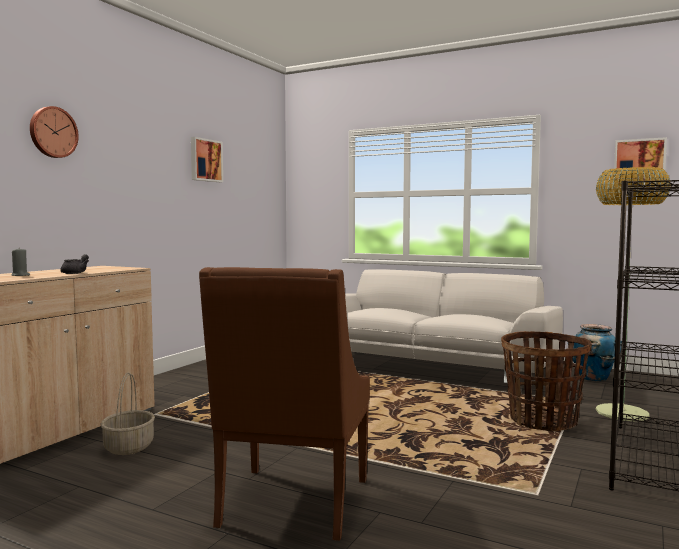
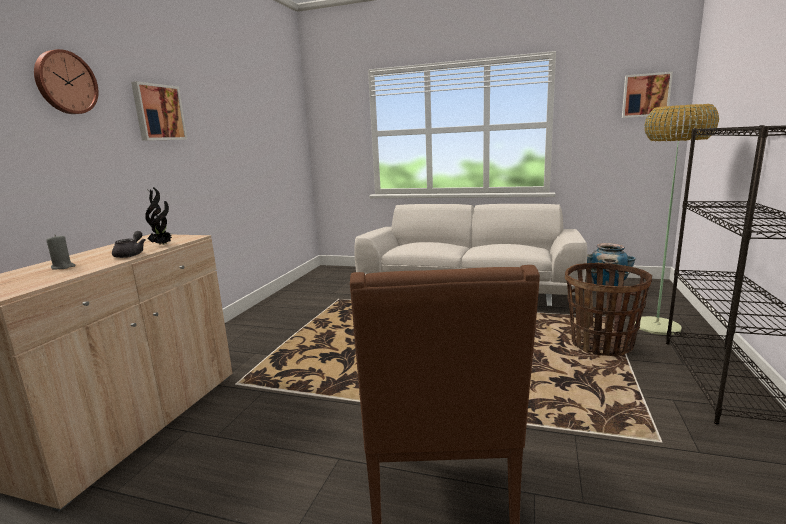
camera: 10 degrees left, 10 degrees up
(105, 270) = (163, 245): none -> potted plant
(128, 447) = (226, 436): basket -> none
(205, 160) = (234, 106): picture -> picture (158, 112)

